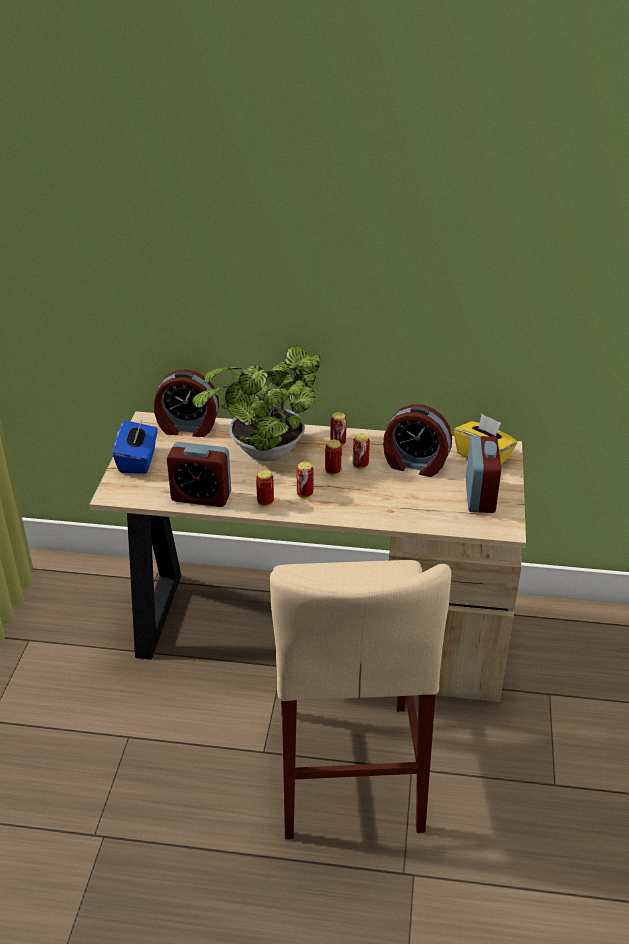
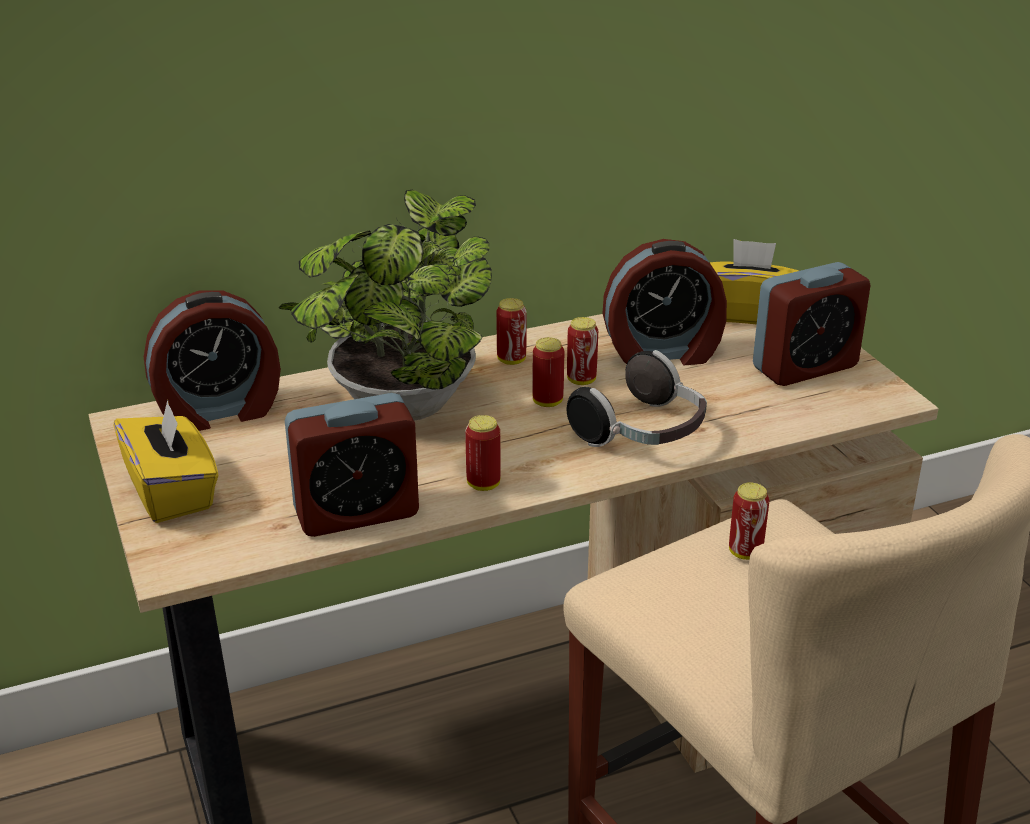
camera: 30 degrees left, 5 degrees down
(138, 460) = (172, 492): blue tissue box -> yellow tissue box
(305, 494) = (537, 450): can -> can (745, 552)
(361, 503) = (643, 433): none -> headphones
(480, 496) = (805, 367): alarm clock -> alarm clock turned 90 degrees clockwise

